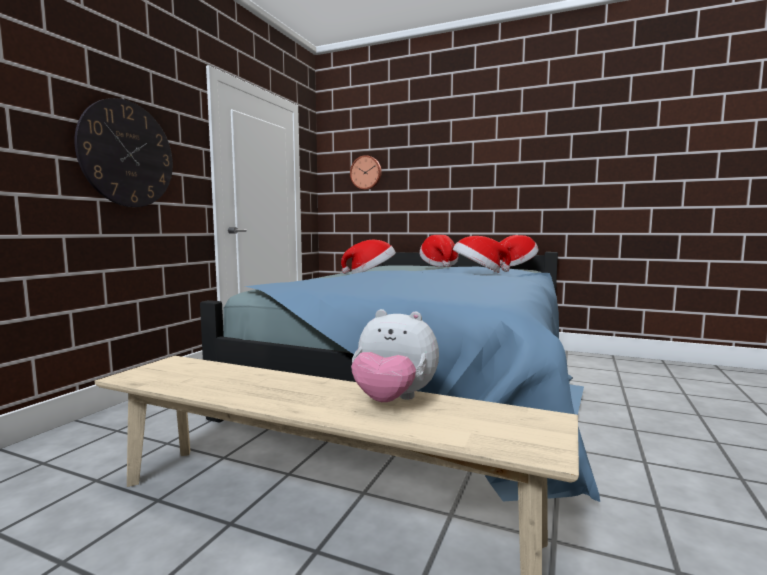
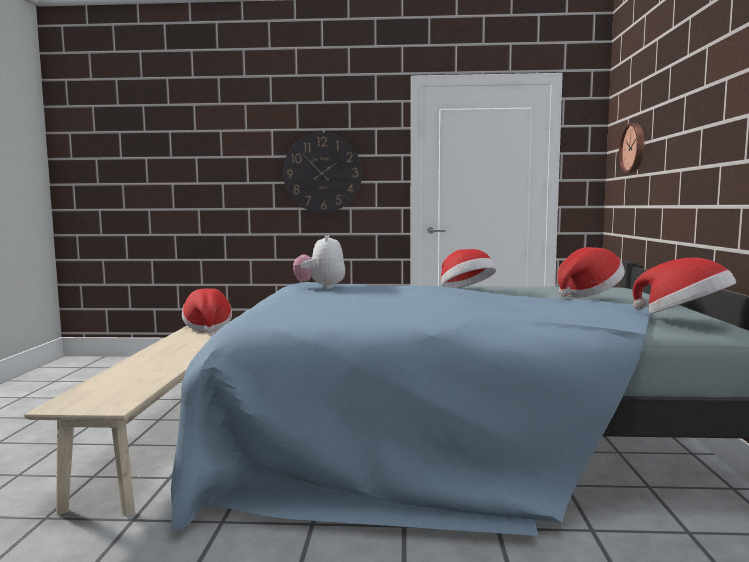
camera: 70 degrees right, 0 degrees up
(393, 400) = (158, 370): plush toy -> plush toy (320, 287)
(478, 272) = (510, 308): hat -> hat (207, 327)

